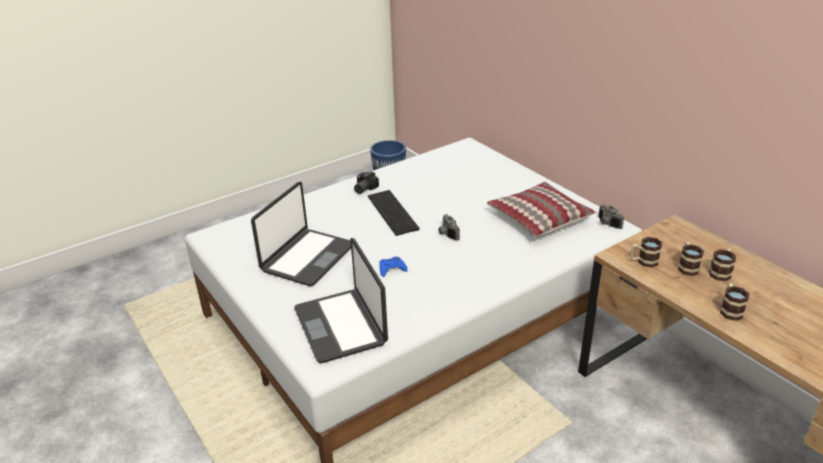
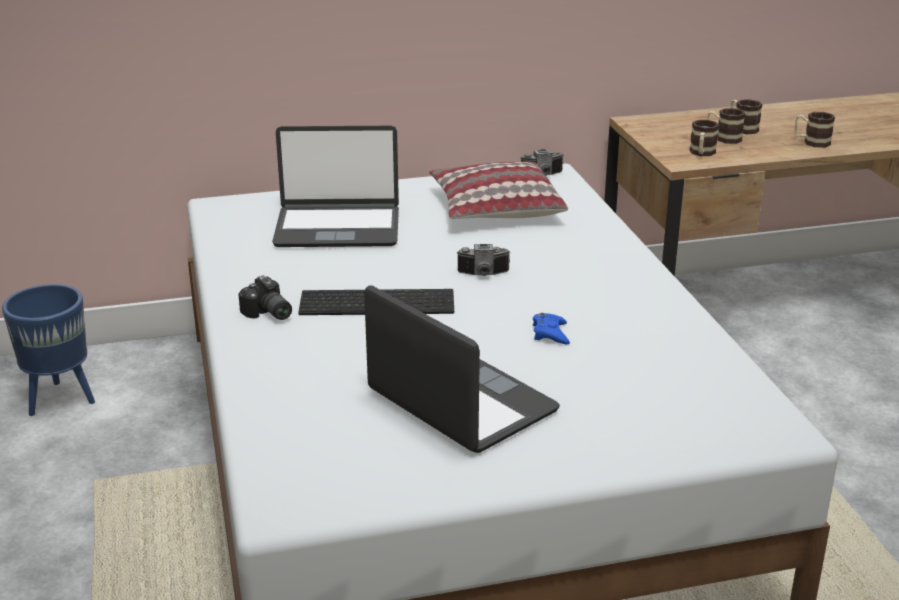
camera: 70 degrees left, 5 degrees down
(341, 326) = (681, 400): laptop -> laptop (337, 228)

